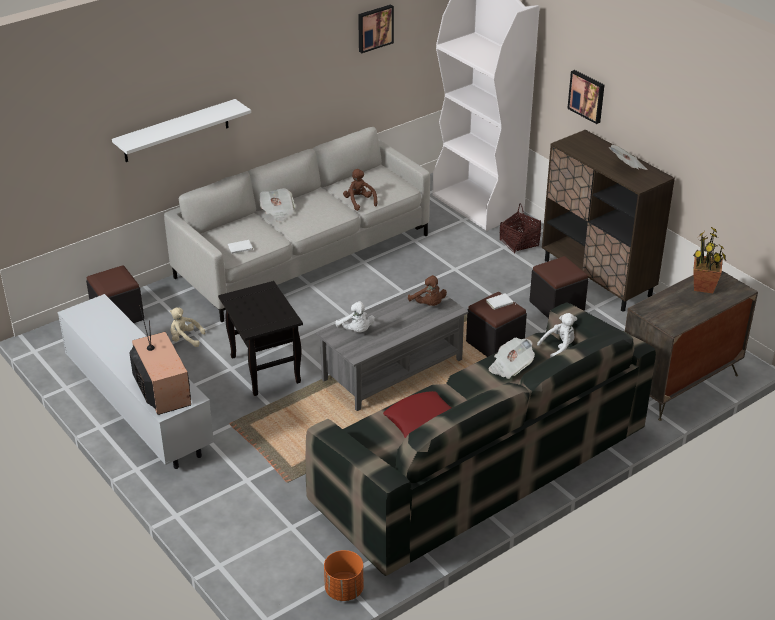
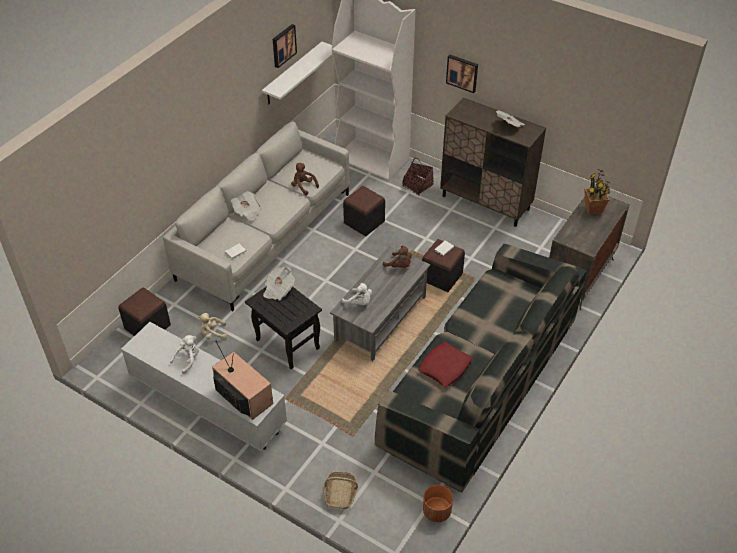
camera: 20 degrees left, 10 degrees up
(176, 131) = (163, 172): white shelf -> white shelf (293, 74)
(237, 538) = (340, 494): none -> basket
(510, 367) = (484, 305): newspaper -> newspaper (278, 290)
(557, 306) = (469, 233): black ottoman -> black ottoman (364, 222)
(559, 347) = (509, 279): white plush toy -> white plush toy (188, 360)

